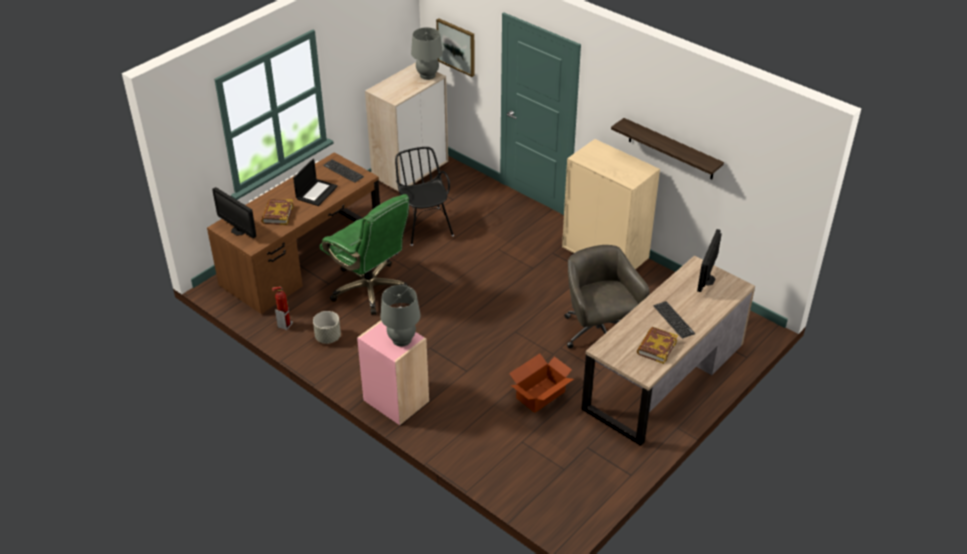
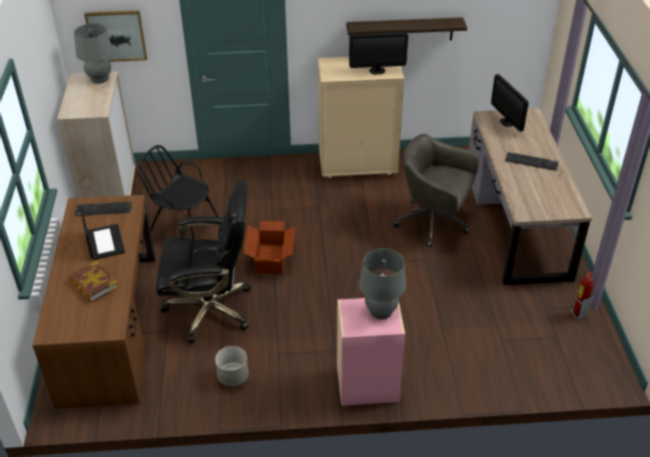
camera: 45 degrees left, 0 degrees up
(239, 230) = (74, 325): monitor -> monitor (377, 70)
(285, 325) = (177, 396): fire extinguisher -> fire extinguisher (578, 314)
(369, 288) = (209, 309): green office chair -> black office chair
(540, 395) = (461, 296): cardboard box -> cardboard box (270, 259)
(656, 347) = (552, 187): book -> none

